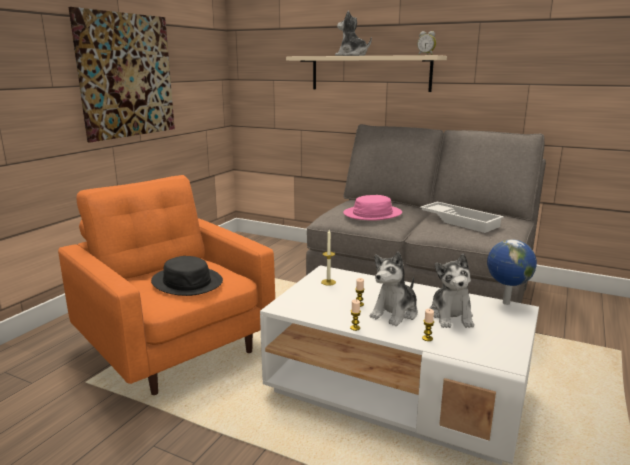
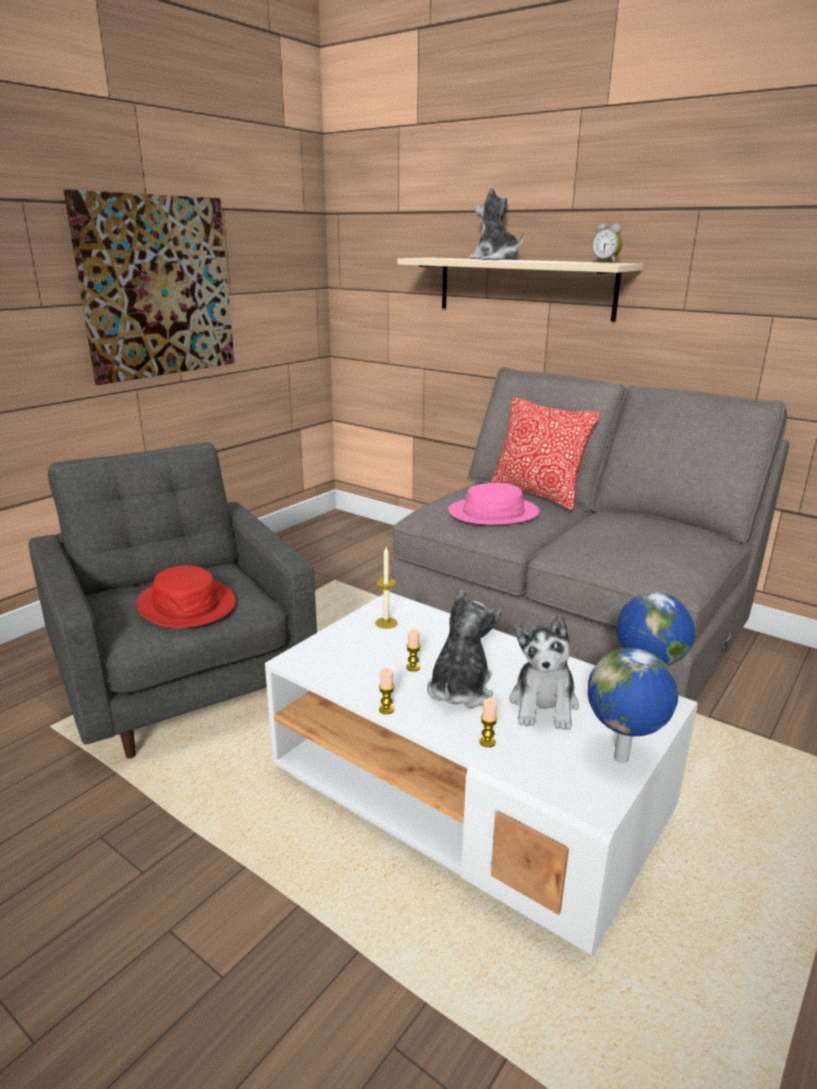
camera: 10 degrees right, 5 degrees up
(175, 347) = (185, 686): orange armchair -> grey armchair
(187, 282) = (187, 604): black hat -> red hat
(394, 203) = (537, 495): none -> pillow
(395, 313) = (459, 689): plush toy -> plush toy turned 150 degrees clockwise
(460, 221) = (624, 537): white tray -> none
(512, 339) = (622, 759): none -> globe

